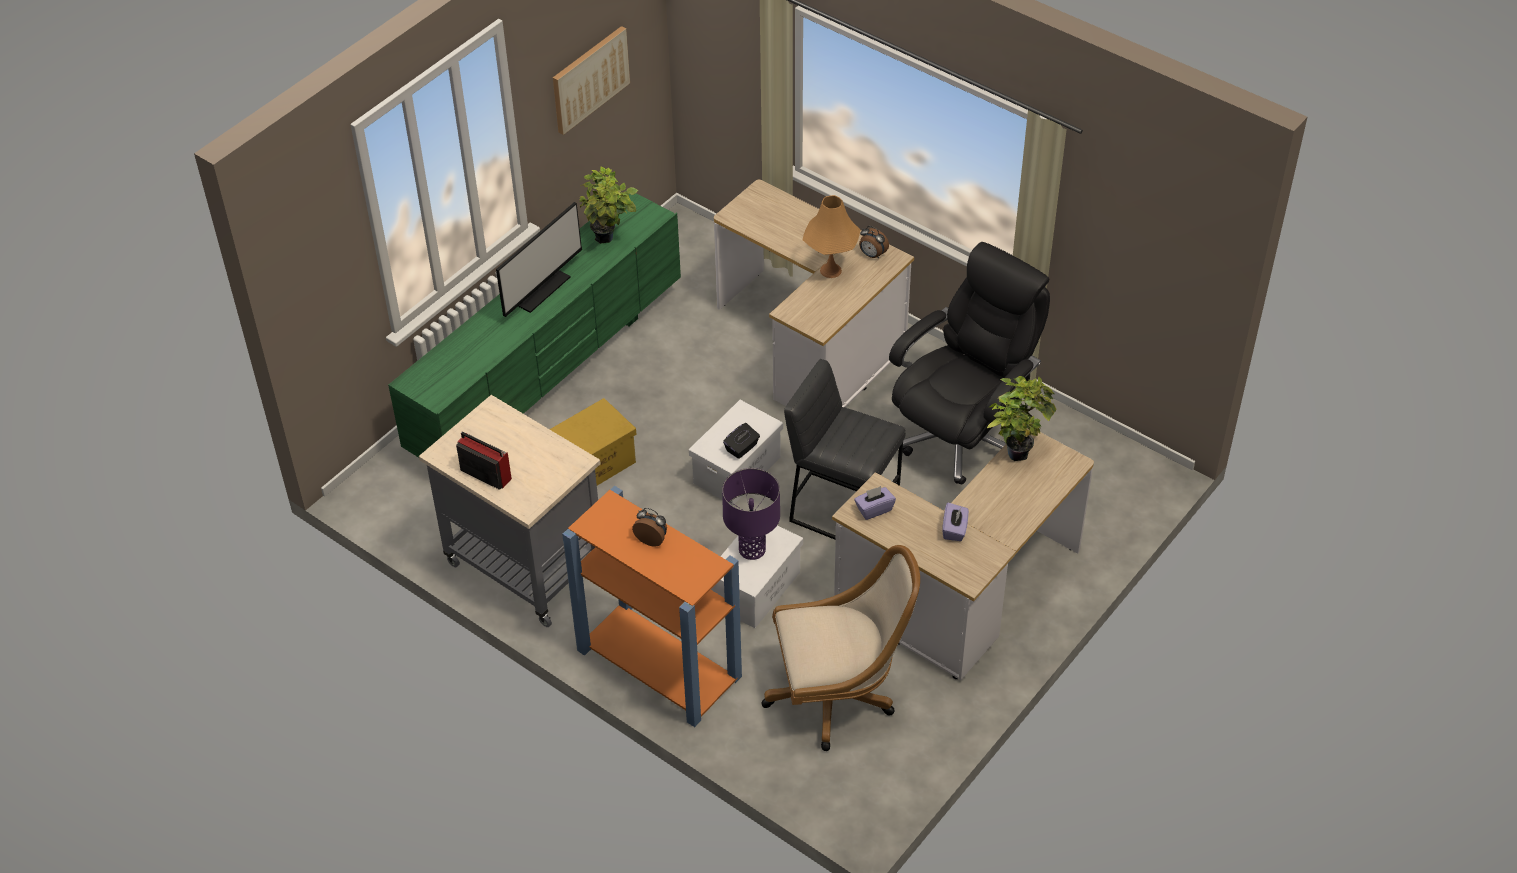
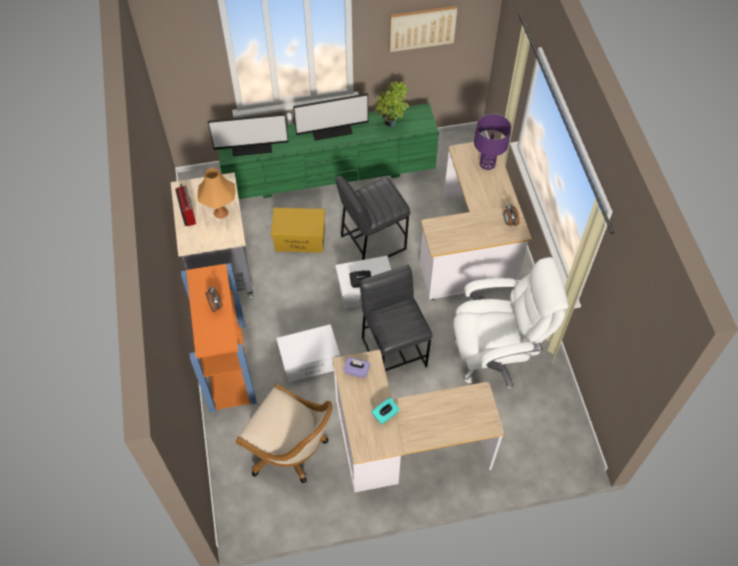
camera: 40 degrees right, 10 degrees up
(454, 367) = (251, 146): none -> monitor
(686, 412) = (372, 243): none -> grey stool
(752, 549) = (309, 342): purple table lamp -> purple table lamp (487, 164)
(831, 270) = (478, 216): orange table lamp -> orange table lamp (221, 212)
(954, 530) = (385, 415): purple tissue box -> turquoise tissue box
(962, 437) = (495, 356): black office chair -> white office chair
(1016, 449) = (467, 393): potted plant -> none

